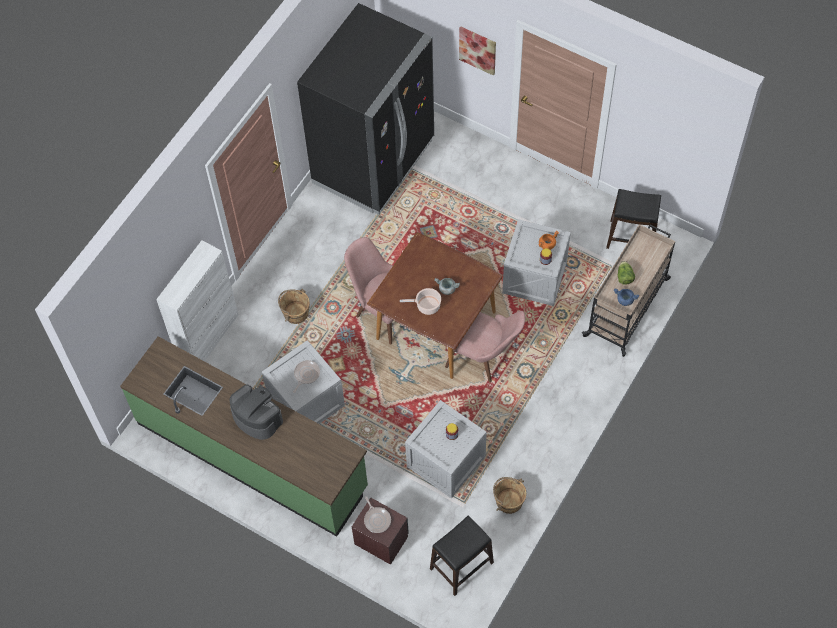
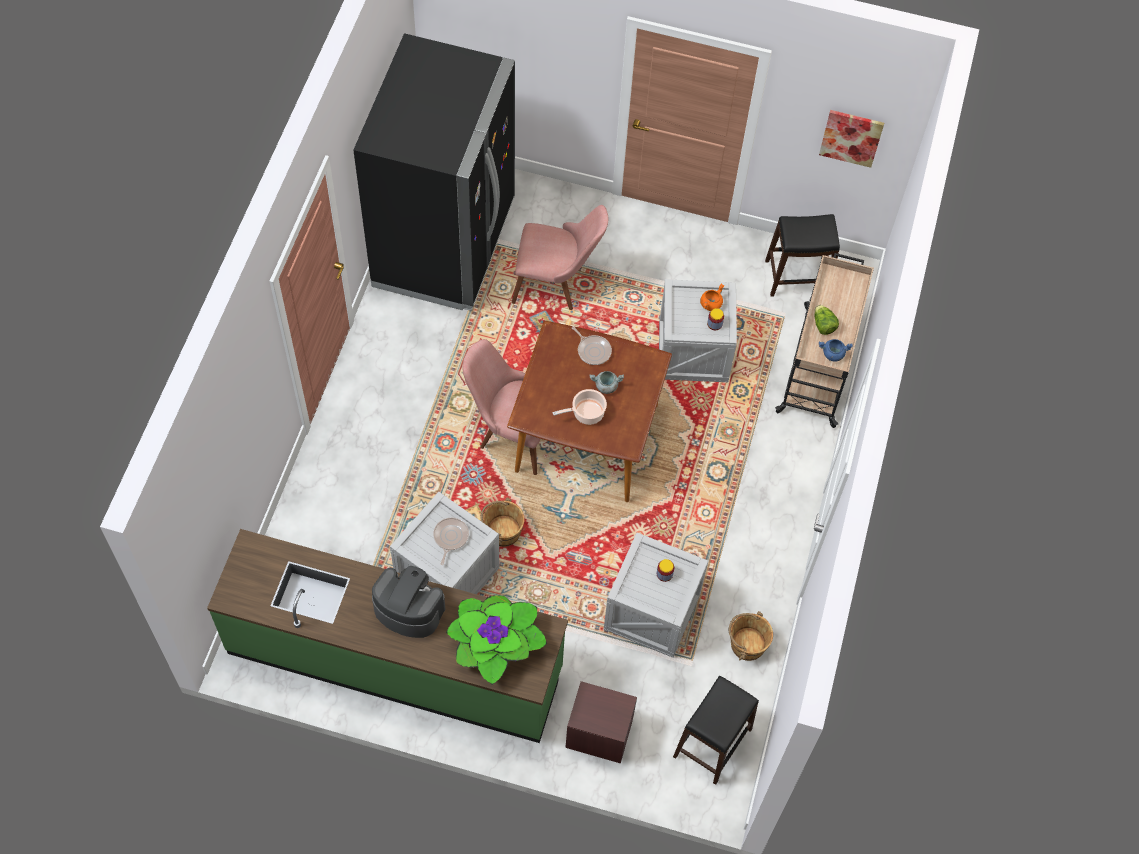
camera: 20 degrees left, 0 degrees up
(208, 337) = (291, 516): white cabinet -> none
(295, 313) = (399, 460): brown bucket -> brown bucket (502, 531)
(310, 455) = (495, 644): none -> potted plant
(377, 519) = (598, 708): frying pan -> frying pan (593, 350)
(477, 50) = (569, 69): picture -> picture (851, 137)
(485, 357) = (662, 465): pink chair -> pink chair (557, 282)

